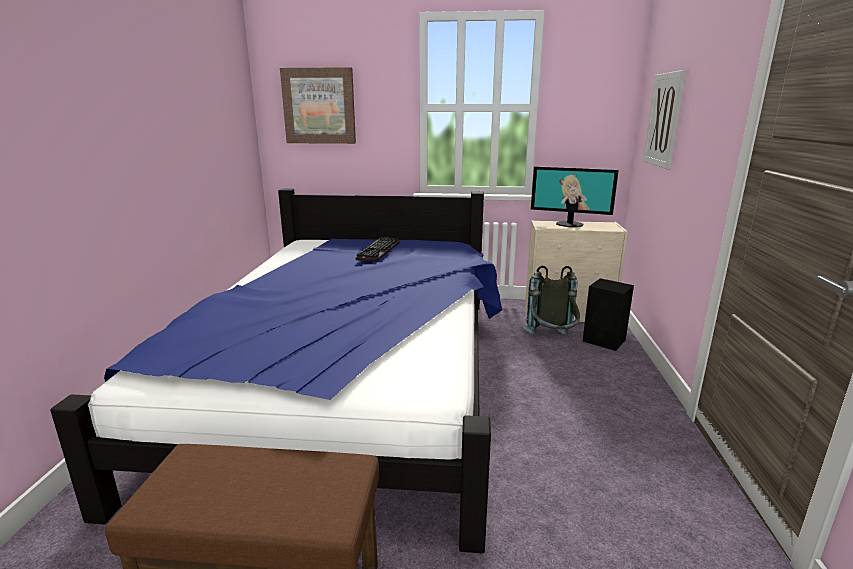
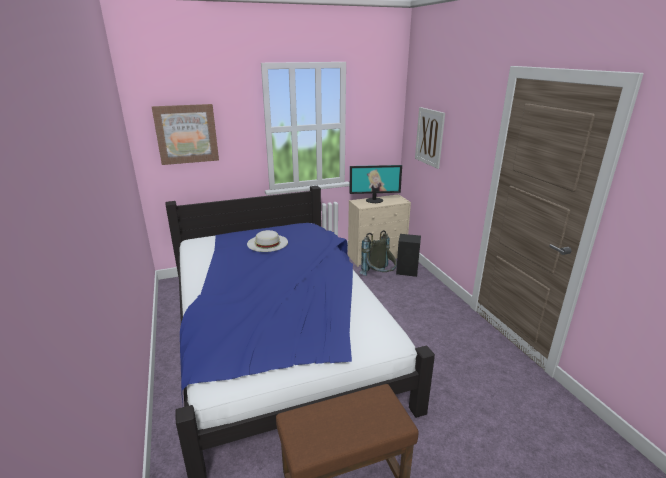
camera: 25 degrees left, 5 degrees up
(379, 251) = (267, 243): keyboard -> white hat

